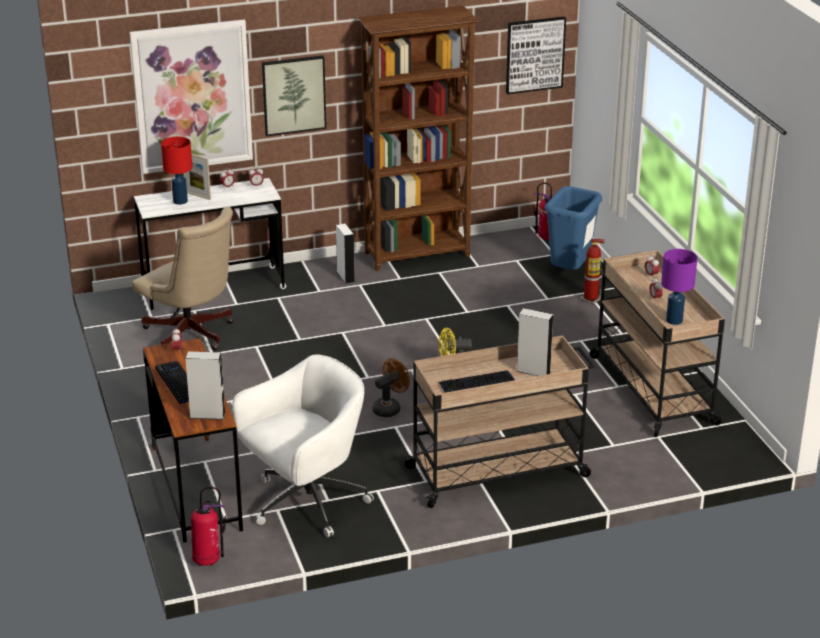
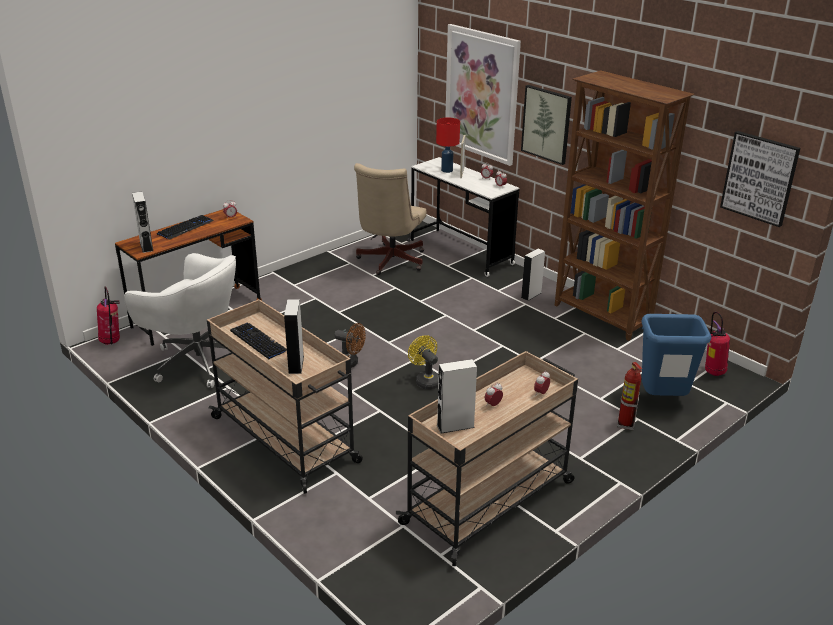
camera: 65 degrees right, 0 degrees up
(674, 320) = (455, 426): purple table lamp -> white speaker

